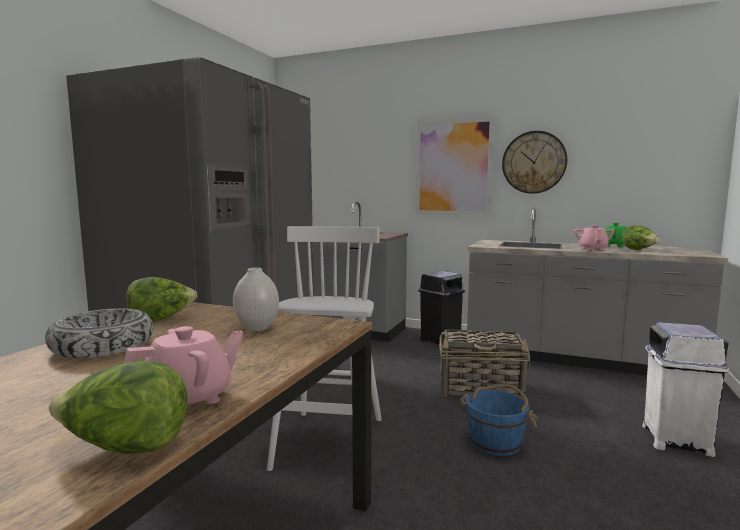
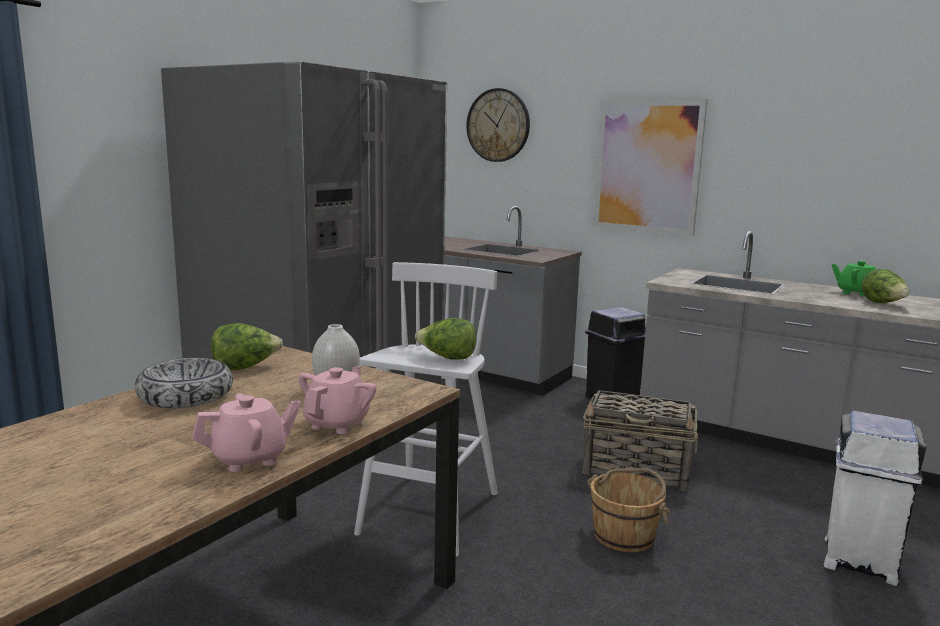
camera: 10 degrees right, 5 degrees up
(125, 448) = (191, 496): lettuce -> lettuce (447, 358)
(496, 442) = (624, 535): blue bucket -> brown bucket
(534, 162) = (758, 166): wall clock -> wall clock (498, 125)
(592, 249) = (815, 299): pink teapot -> pink teapot (337, 423)

